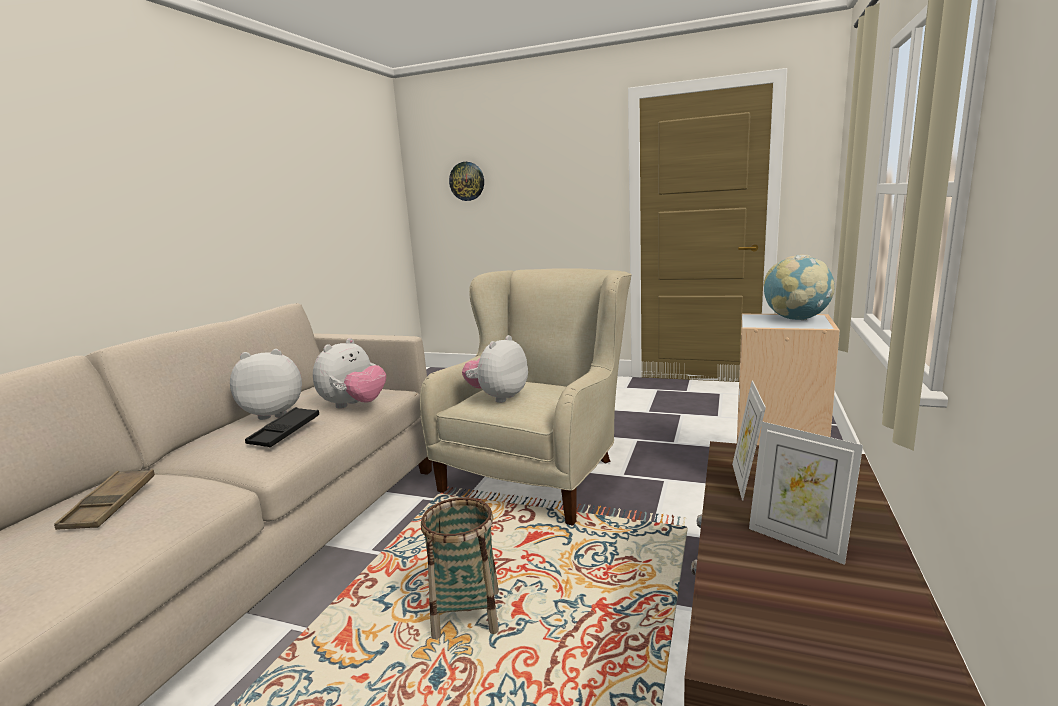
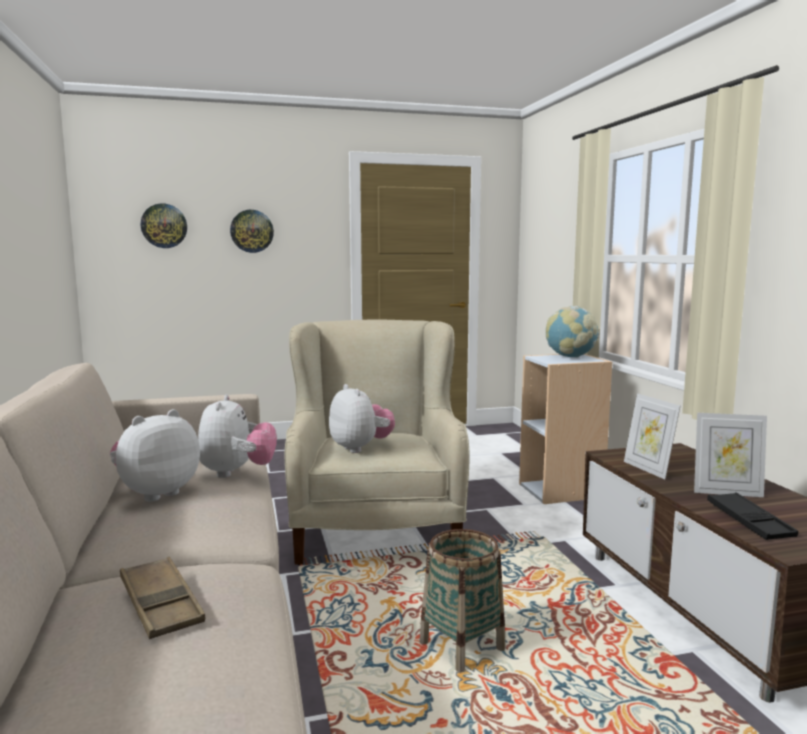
camera: 35 degrees left, 5 degrees down
(285, 432) = (223, 504): black tray -> black tray (749, 522)
(498, 397) = (360, 448): plush toy -> plush toy turned 150 degrees clockwise
(536, 180) = (252, 231): none -> wall clock

